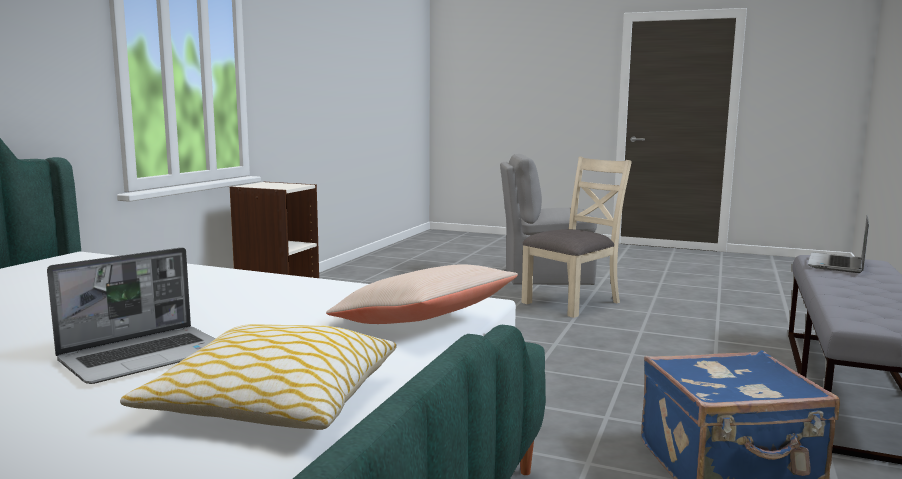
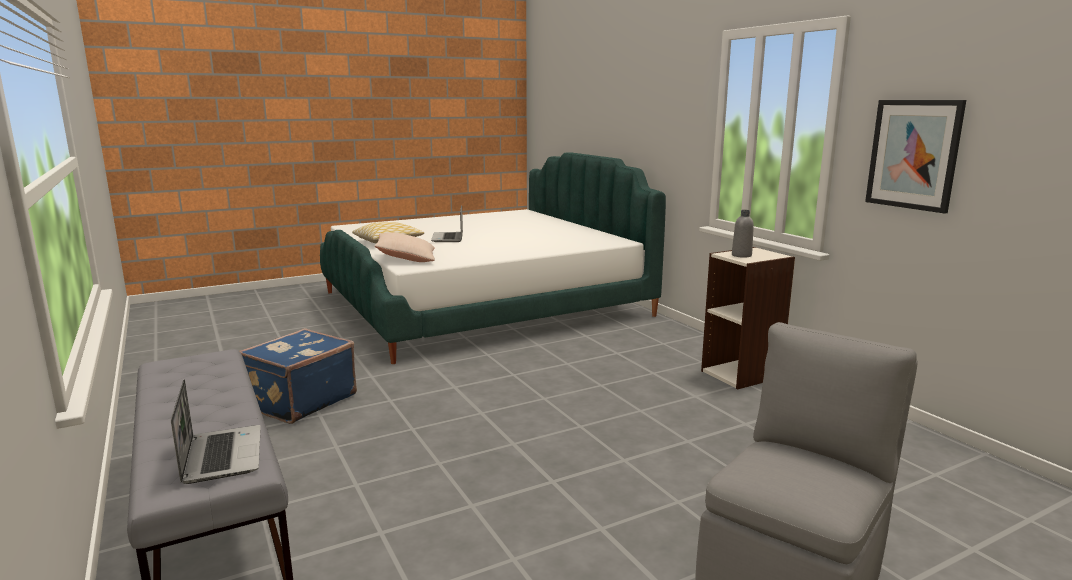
camera: 130 degrees right, 5 degrees up
(282, 186) = (741, 255): none -> grey bottle
(290, 80) = (913, 154): none -> picture
(572, 302) = (621, 526): beige chair -> none

